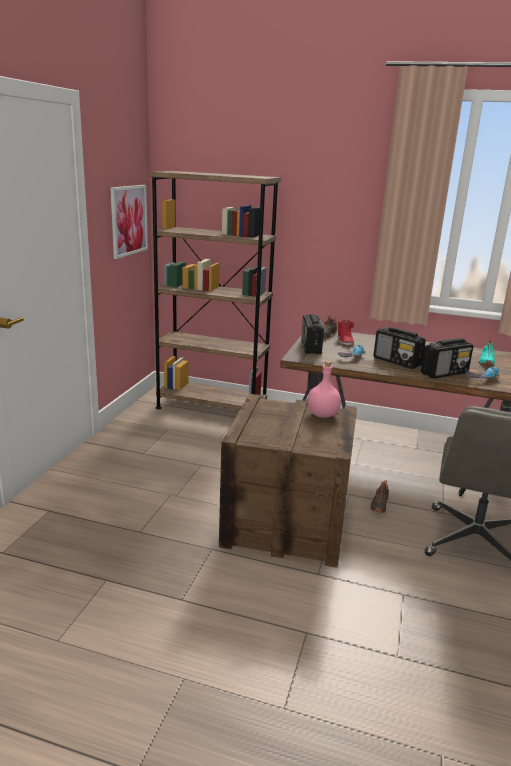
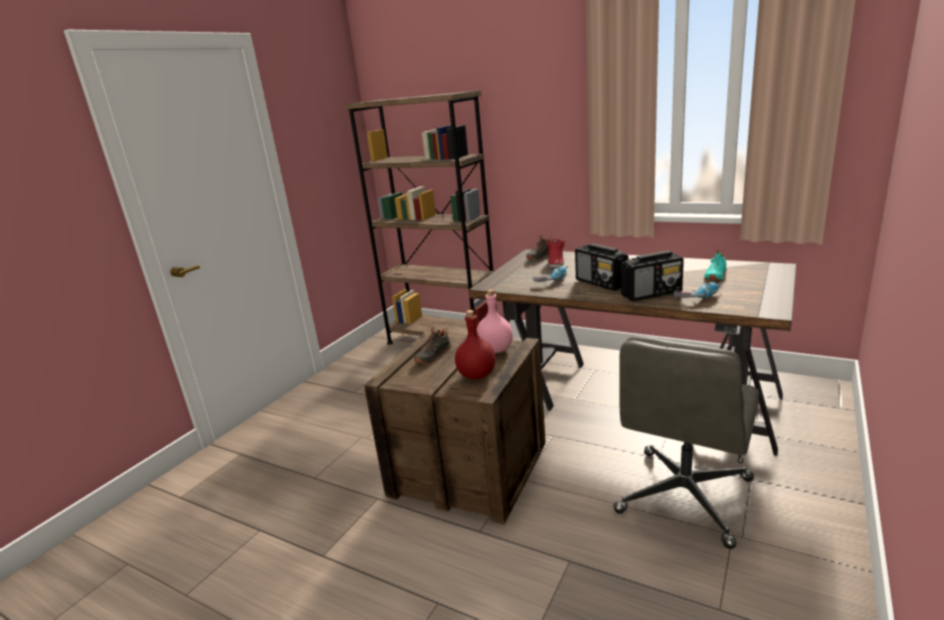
camera: 15 degrees right, 0 degrees up
(128, 220) = (337, 156): picture -> none
(311, 347) = (511, 273): radio -> none
(319, 435) = (476, 375): none -> red bottle
(379, 504) = (582, 448): black shoe -> black shoe (432, 355)

